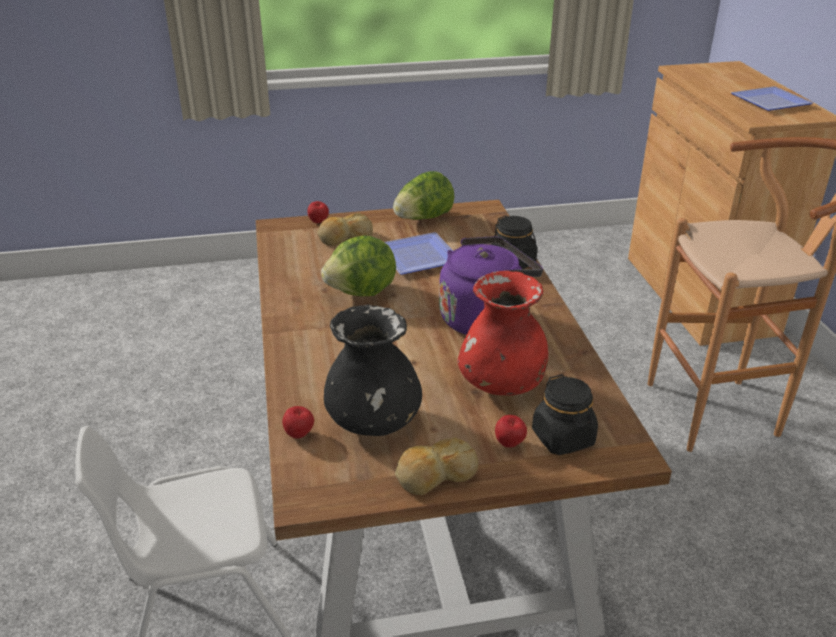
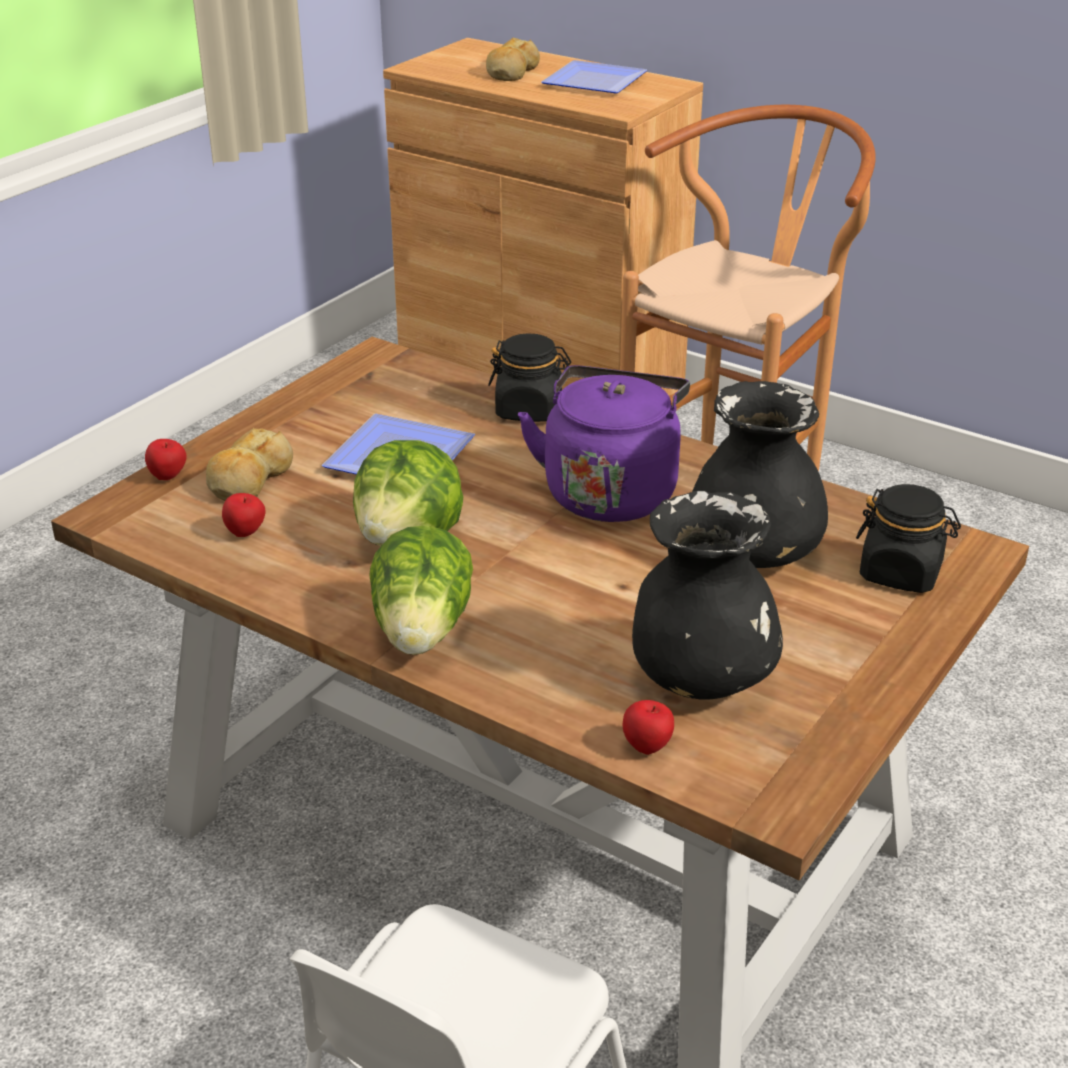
camera: 45 degrees left, 0 degrees up
(423, 218) = (316, 404): lettuce -> lettuce (422, 633)
(435, 475) = (856, 689): bread -> bread (512, 72)
(501, 384) = (754, 554): red vase -> black vase
(509, 444) = (867, 611): apple -> apple (246, 534)

